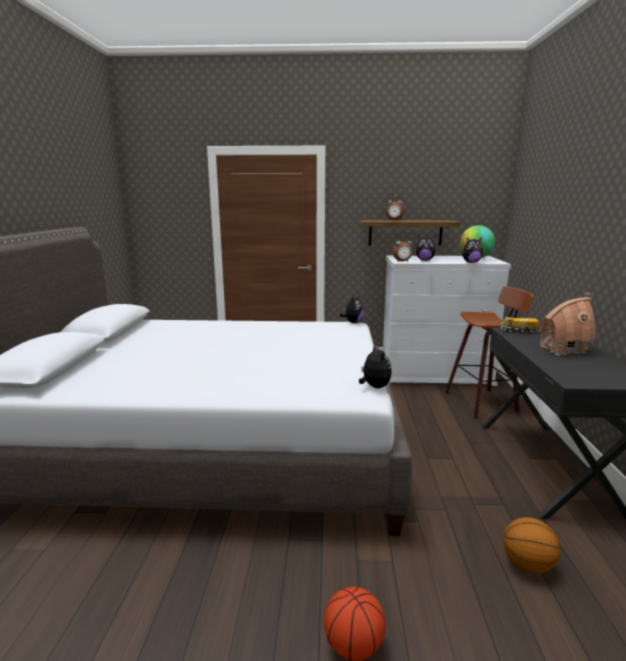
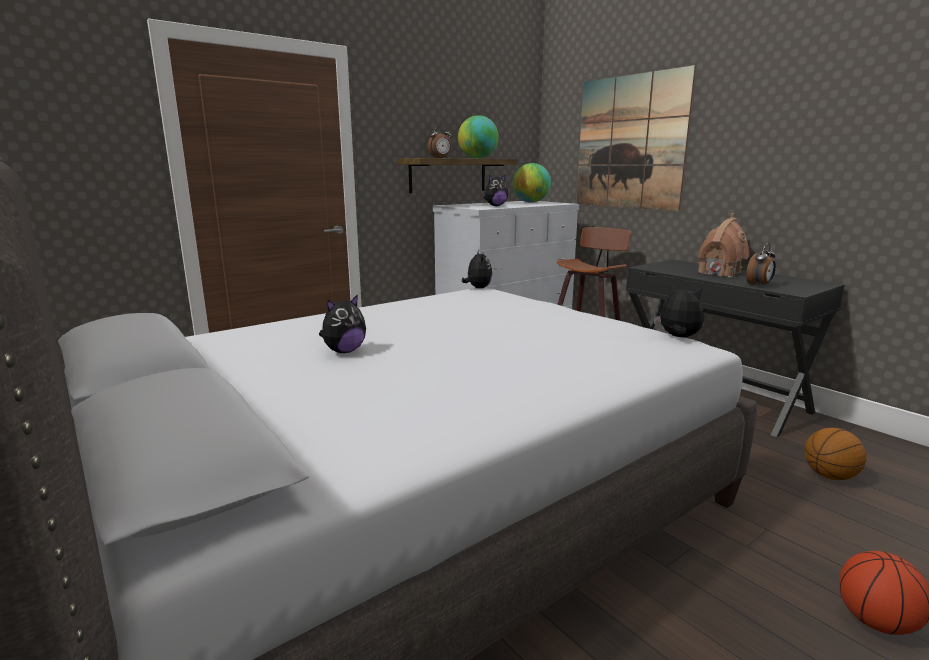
camera: 40 degrees left, 0 degrees up
(402, 261) = (481, 208): alarm clock -> alarm clock (759, 285)
(426, 221) = (477, 158): none -> globe
(471, 262) = (544, 204): plush toy -> plush toy (344, 351)
(517, 331) = (654, 266): toy truck -> none
(553, 212) = (629, 142): none -> picture

